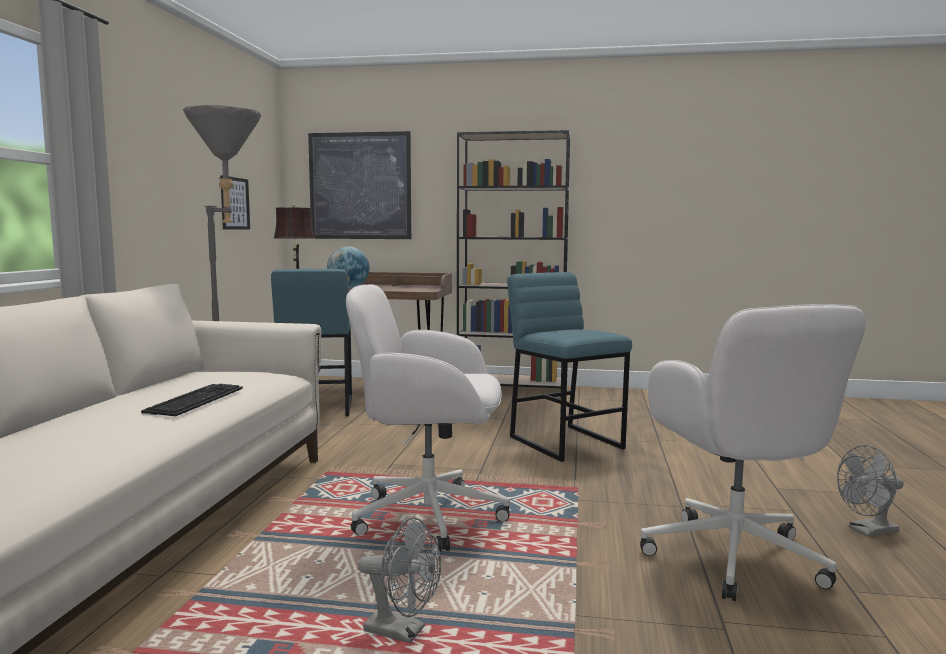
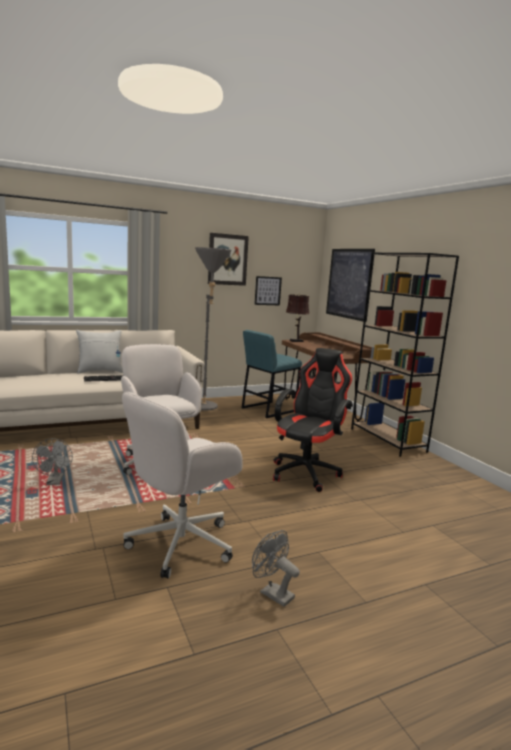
camera: 55 degrees right, 5 degrees up
(102, 402) = (100, 371): none -> grey pillow
(185, 141) = (227, 259): none -> picture
(348, 288) = (311, 347): globe -> none
(564, 442) = (307, 472): blue stool -> black office chair

